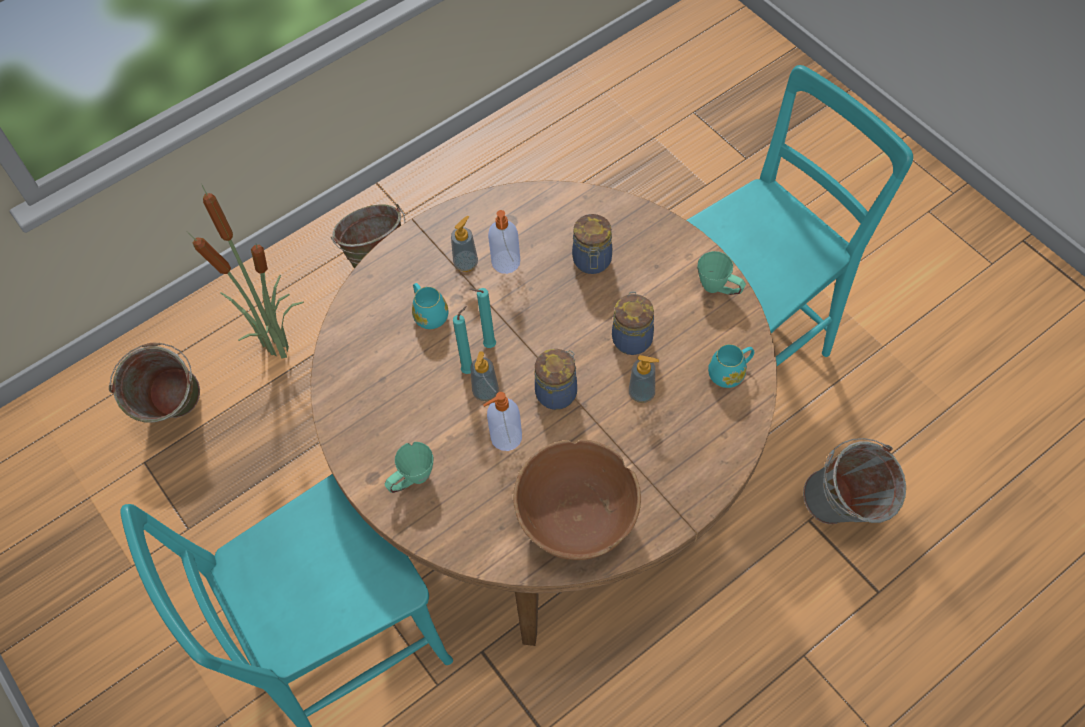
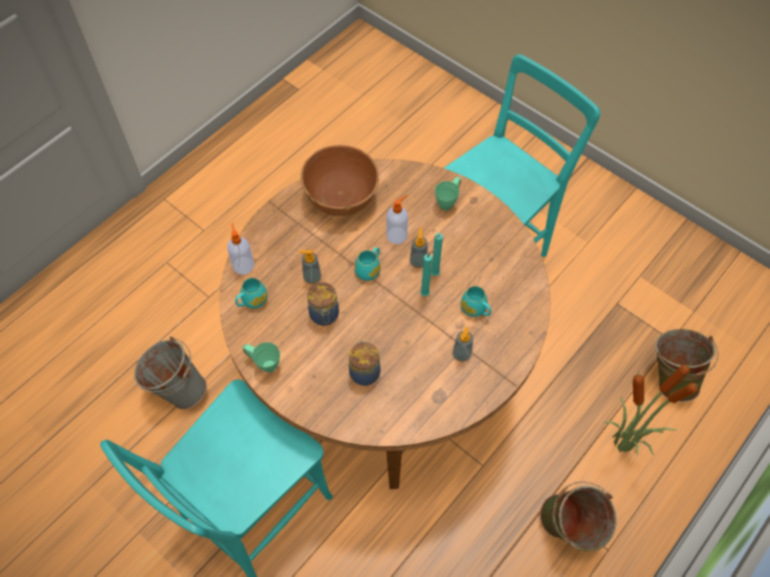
camera: 165 degrees right, 0 degrees up
(506, 263) = (431, 359): soap dispenser -> soap dispenser (243, 265)
(557, 392) = (369, 269): jar -> turquoise mug

